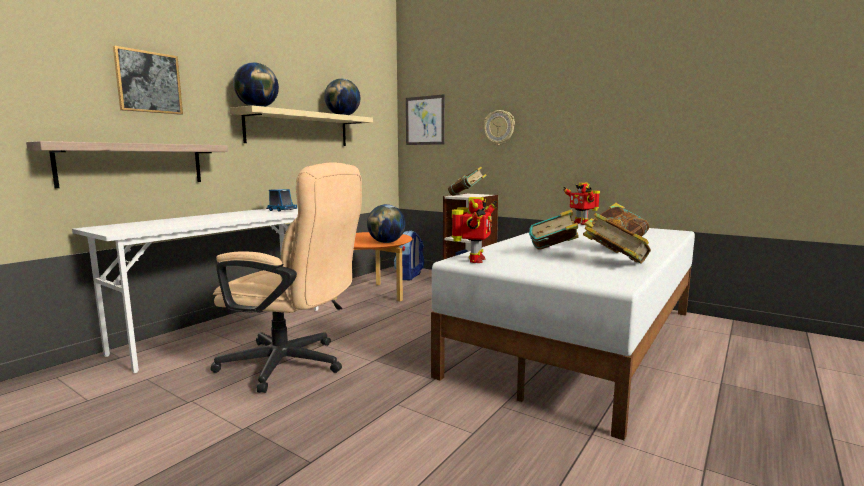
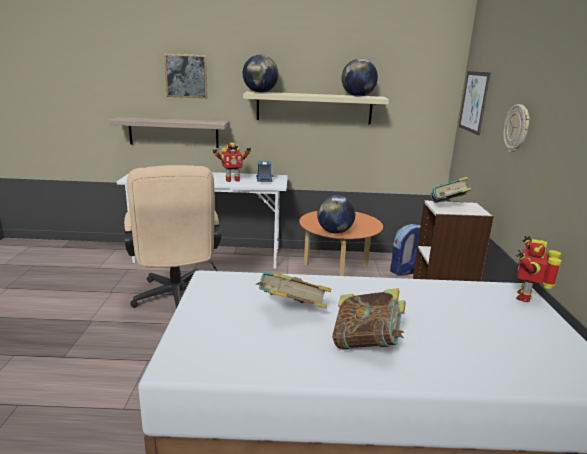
camera: 55 degrees right, 10 degrees up
(474, 260) = (216, 283): toy robot -> toy robot (232, 180)
(616, 263) = (274, 355): book -> none

